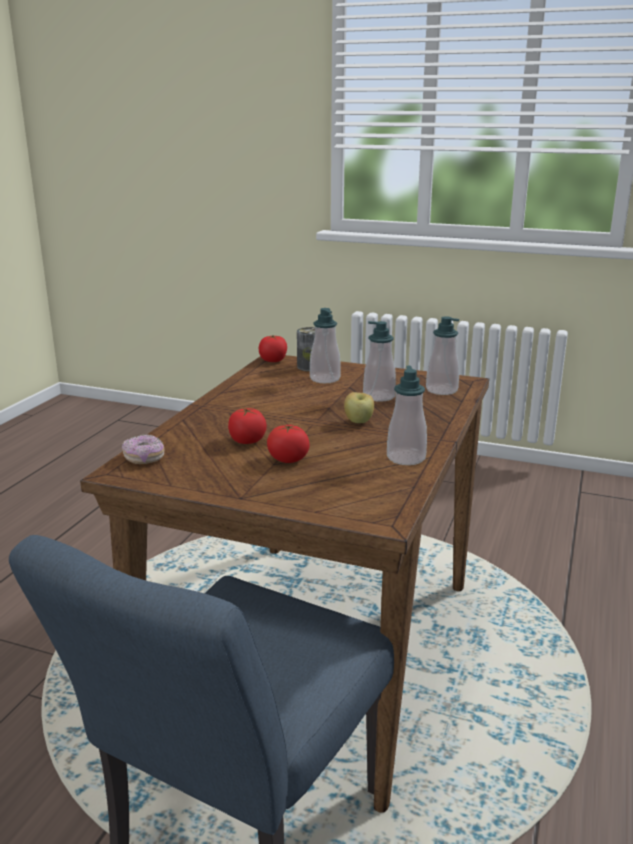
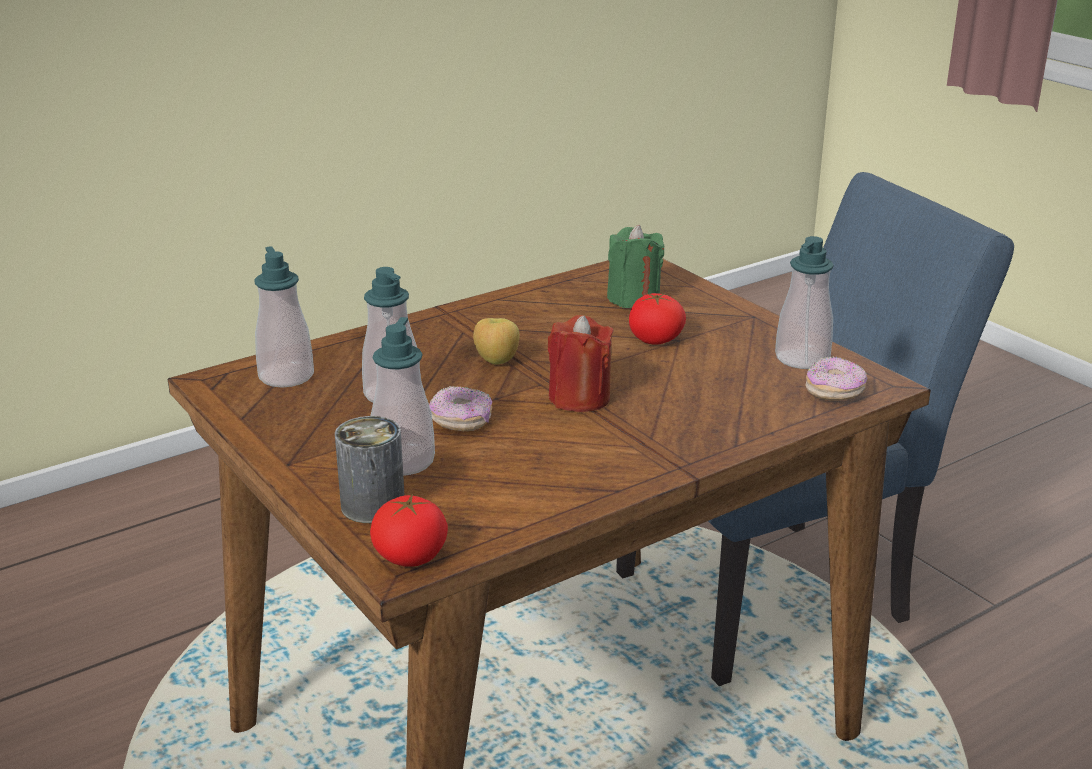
camera: 145 degrees left, 5 degrees up
(247, 441) = (677, 378): tomato -> none
(287, 418) = (579, 398): none -> red candle
(326, 395) = (461, 422): none -> donut
(343, 485) = (633, 298): none -> green candle
(406, 458) = (525, 304): soap dispenser -> soap dispenser (802, 358)

